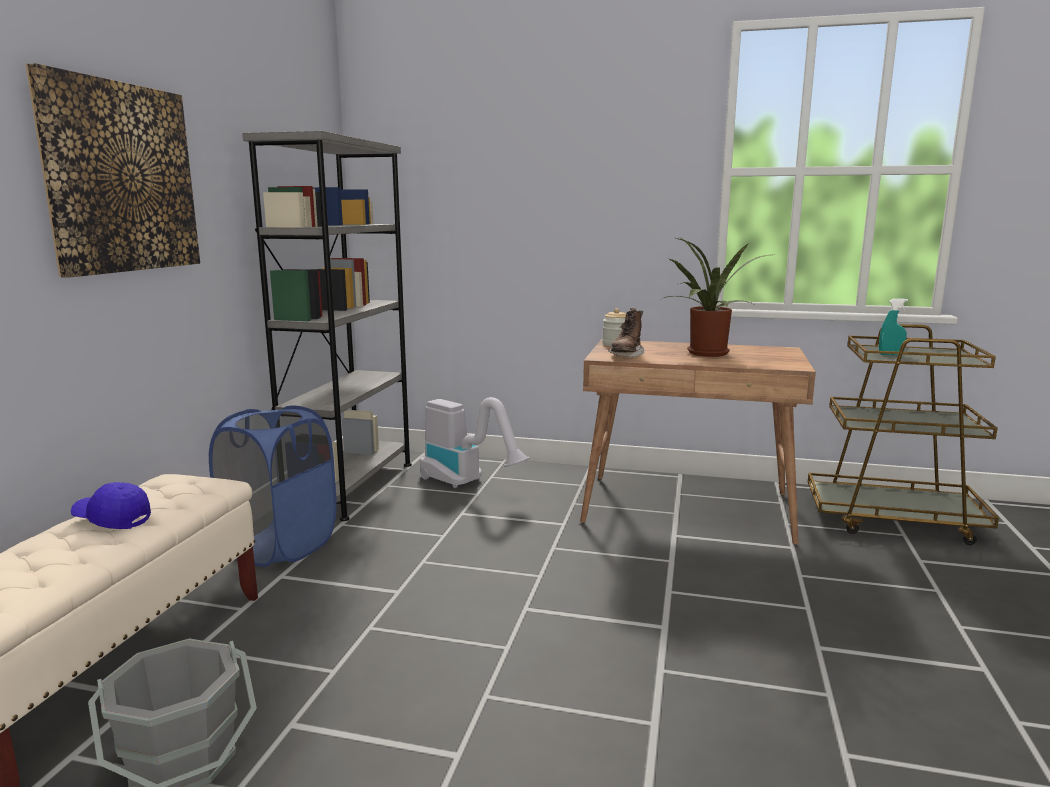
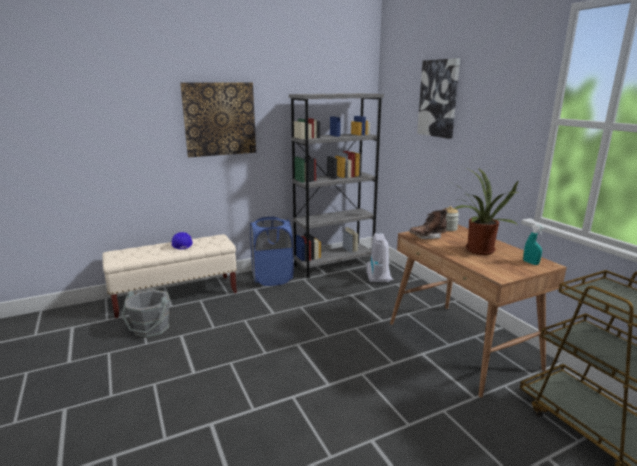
camera: 50 degrees right, 5 degrees up
(509, 153) = (439, 98): none -> picture
(890, 354) = (603, 295): turquoise spray bottle -> turquoise spray bottle (530, 263)

